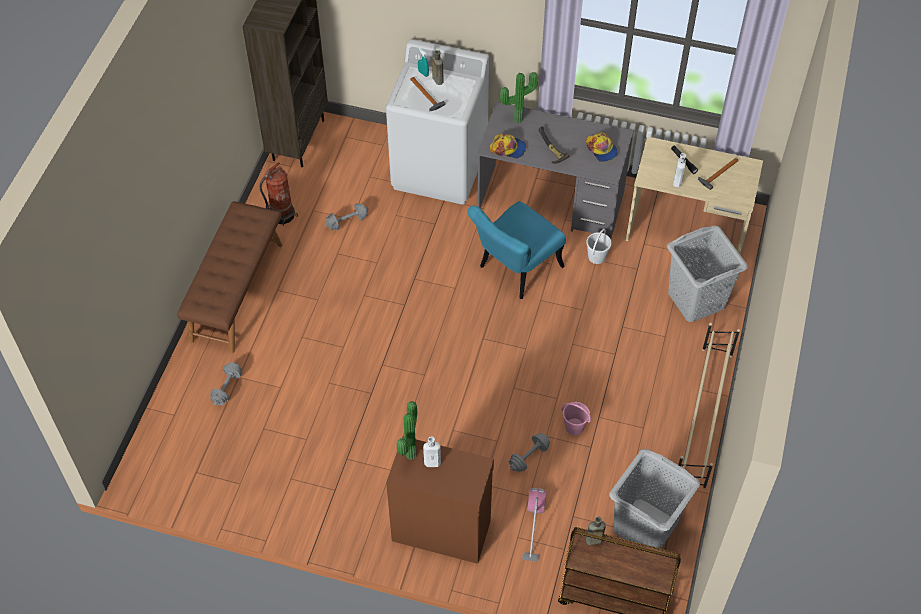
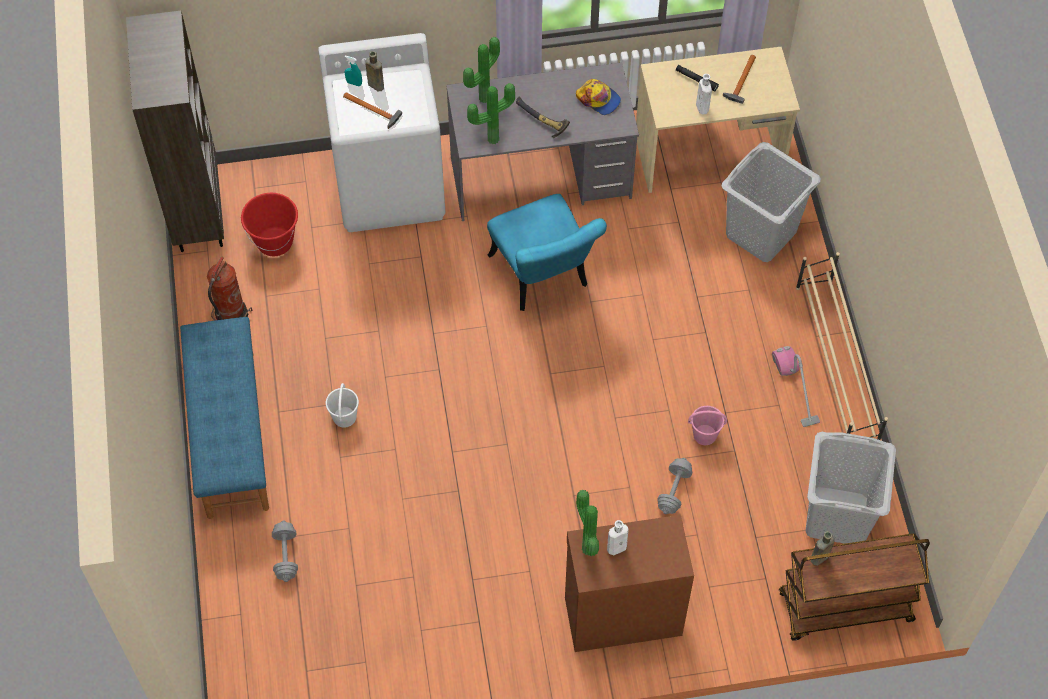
camera: 25 degrees left, 5 degrees up
(236, 291) = (229, 433): brown bench -> blue bench
(339, 177) = (275, 242): none -> red bucket
(347, 222) = (315, 294): grey dumbbell -> none
(508, 148) = (492, 138): cap -> potted plant
(514, 271) = (543, 278): turquoise chair -> turquoise chair turned 45 degrees counterclockwise
(534, 526) = (720, 566): vacuum cleaner -> vacuum cleaner (795, 388)
(597, 256) = (626, 224): white bucket -> white bucket (344, 416)

